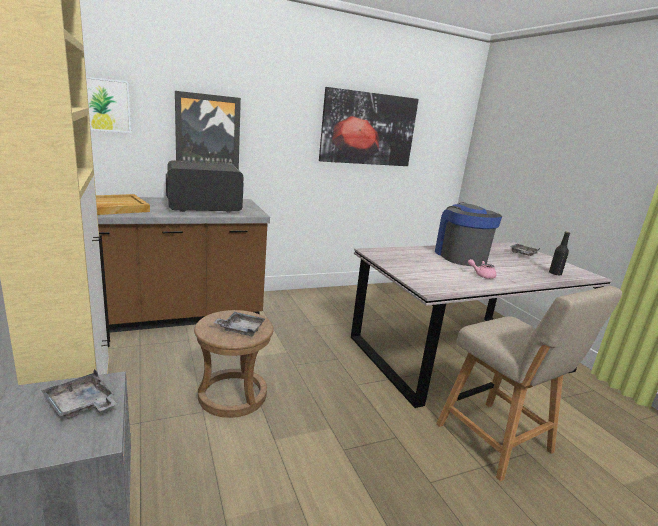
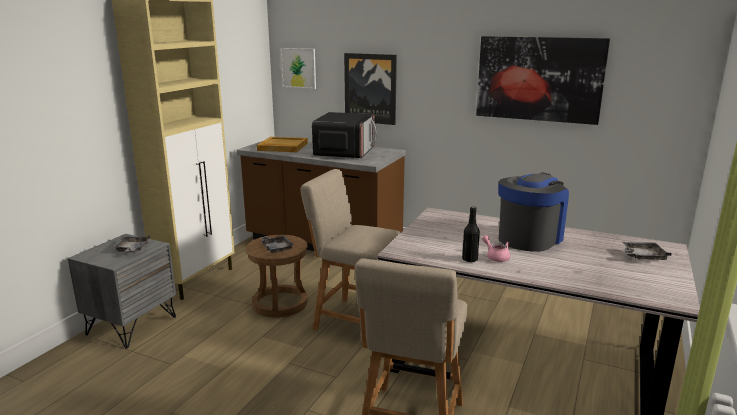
camera: 50 degrees right, 0 degrees up
(203, 206) = (345, 152): microwave -> microwave turned 75 degrees clockwise
(322, 378) = (353, 320): none -> beige chair
(555, 273) = (615, 283): black bottle -> black bottle (469, 259)

